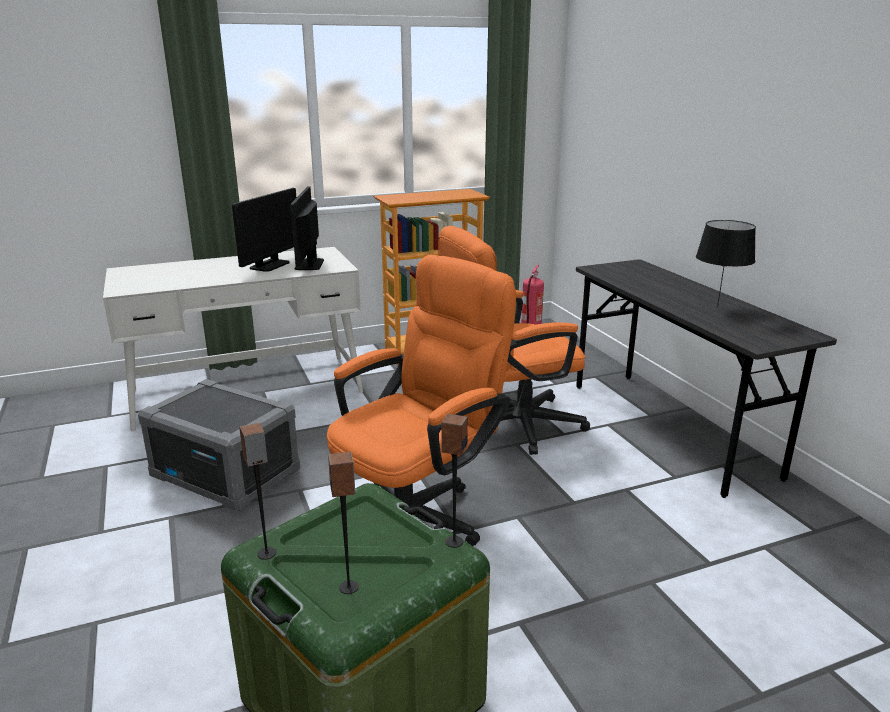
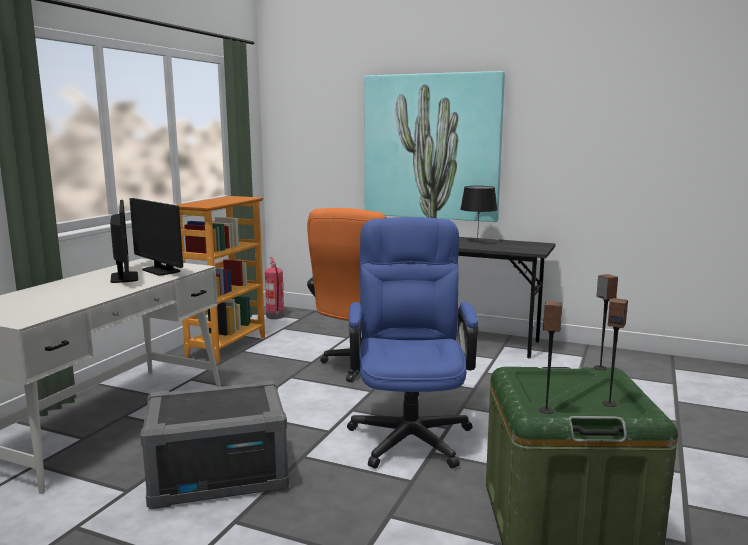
camera: 45 degrees left, 10 degrees down
(418, 515) = (410, 431): orange office chair -> blue office chair
(713, 152) = (432, 147): none -> picture

